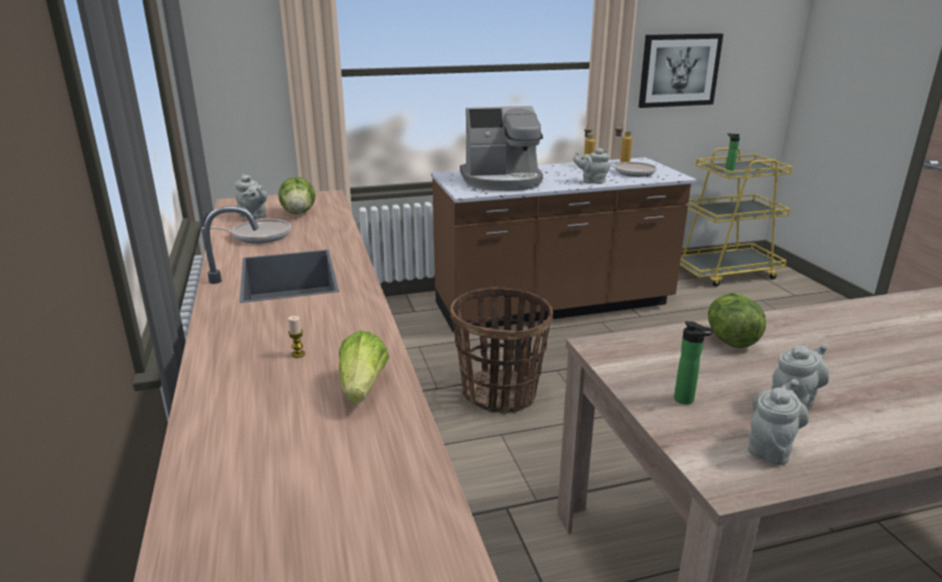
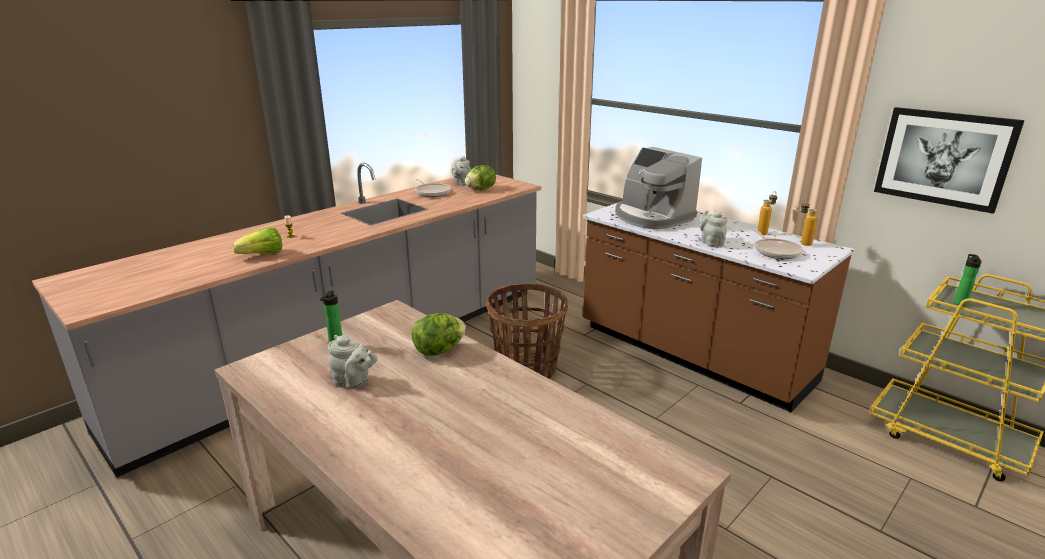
camera: 60 degrees right, 0 degrees up
(770, 447) = (289, 378): grey teapot -> none

